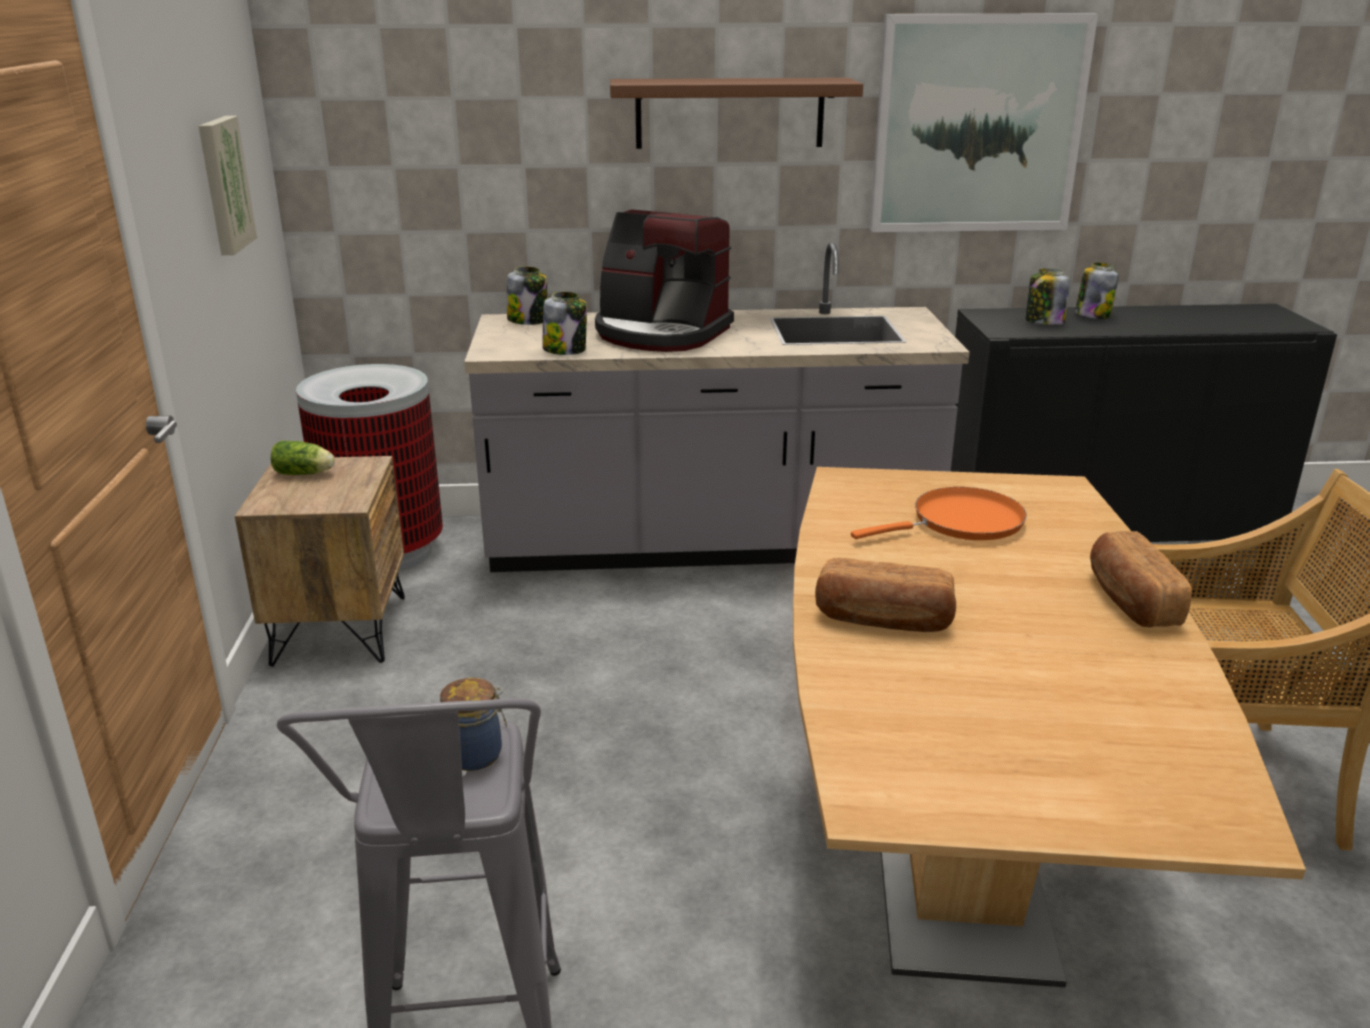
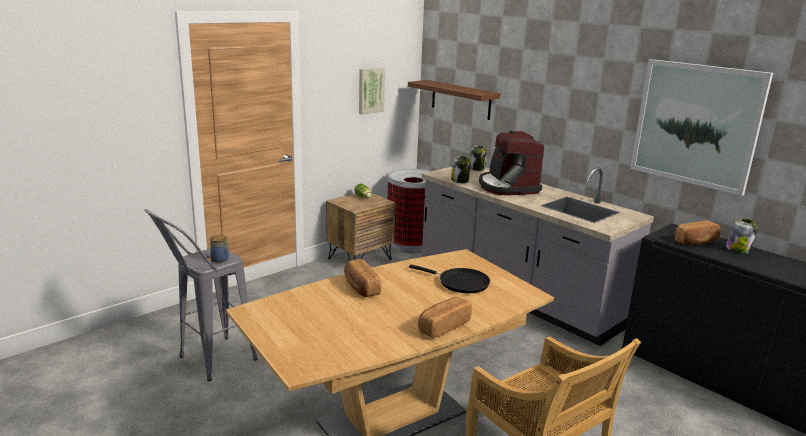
camera: 50 degrees right, 5 degrees down
(729, 113) = (574, 96): brown shelf -> brown shelf (460, 99)
(960, 523) = (460, 283): orange frying pan -> black frying pan
(1043, 322) = (697, 242): jar -> bread

